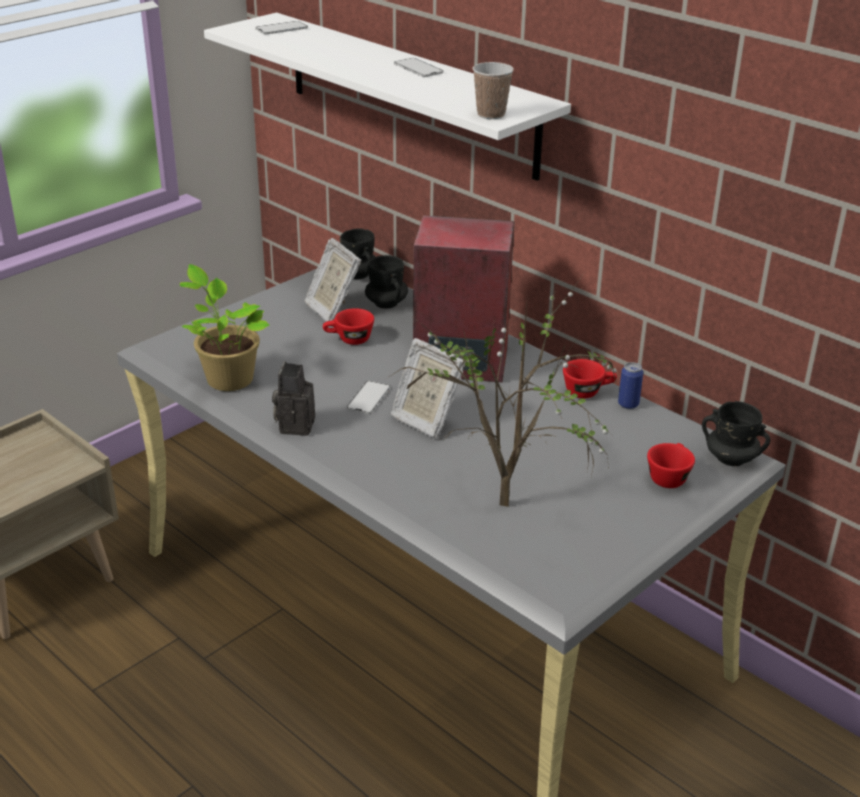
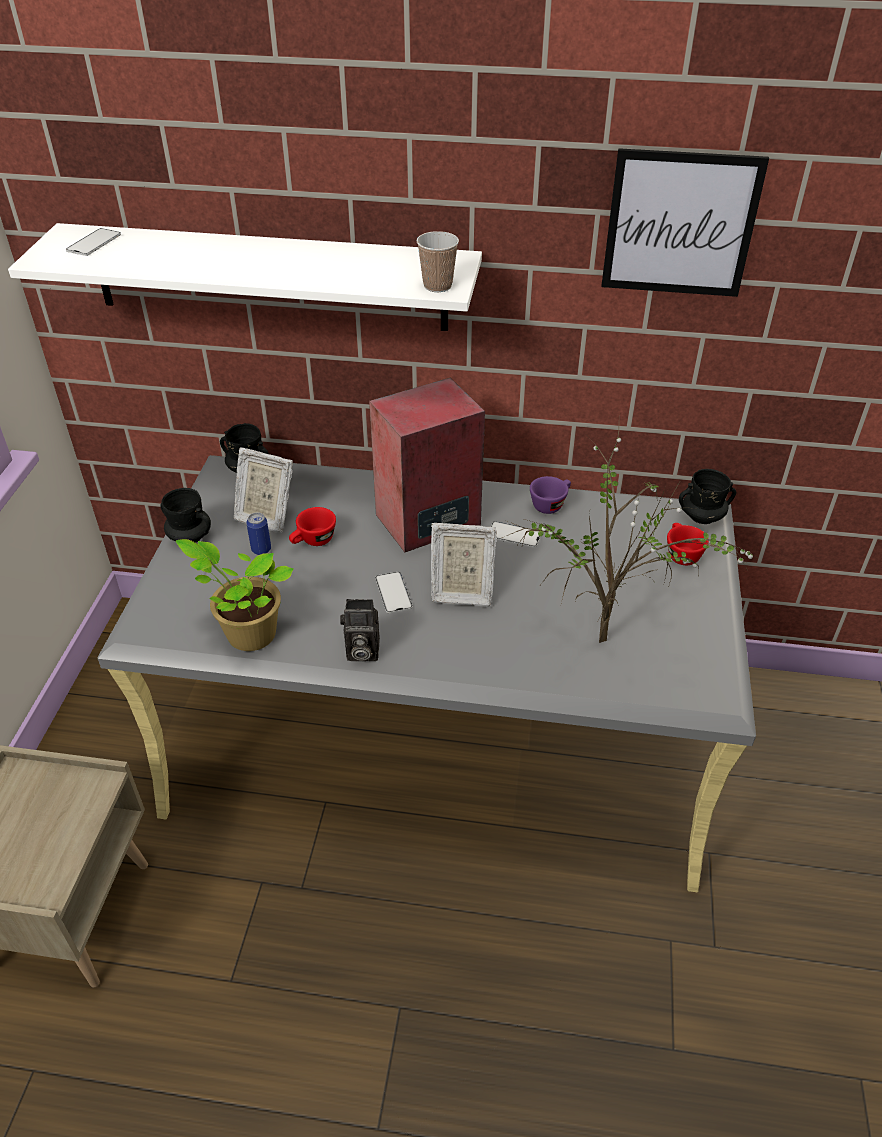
camera: 35 degrees left, 10 degrees up
(295, 425) = (361, 652): camera -> camera turned 60 degrees counterclockwise
(386, 303) = (306, 489): black mug -> black mug (190, 537)
(418, 68) = (299, 252): phone -> phone (514, 535)
(588, 391) = (550, 504): red cup -> purple cup
(628, 404) = (589, 502): can -> can (261, 549)
(744, 112) = (680, 224): none -> picture

